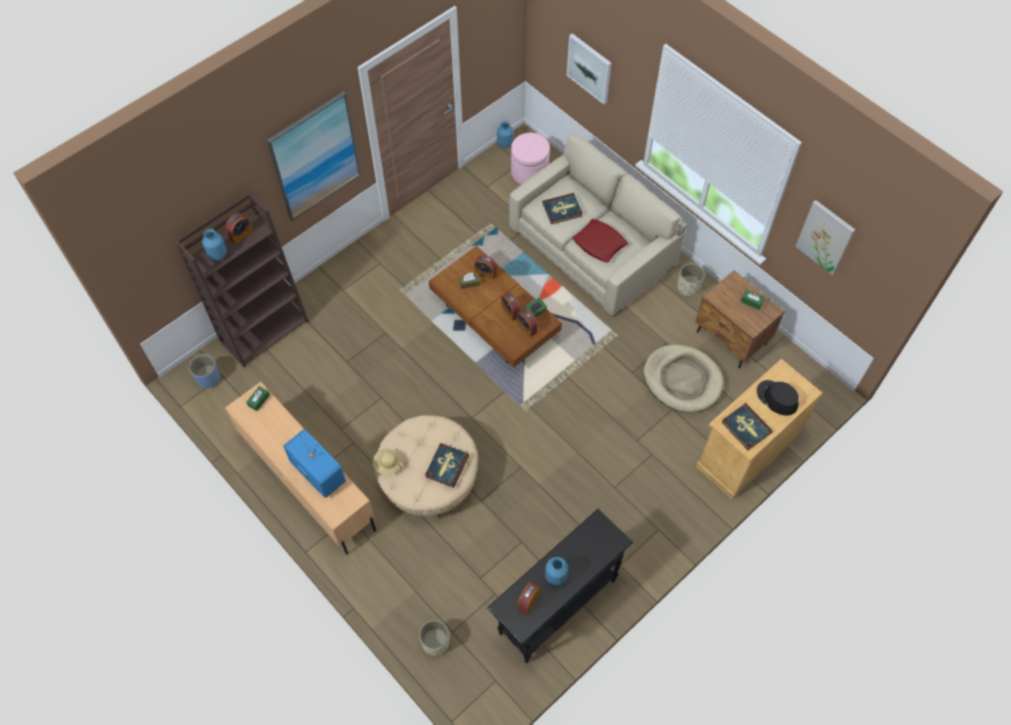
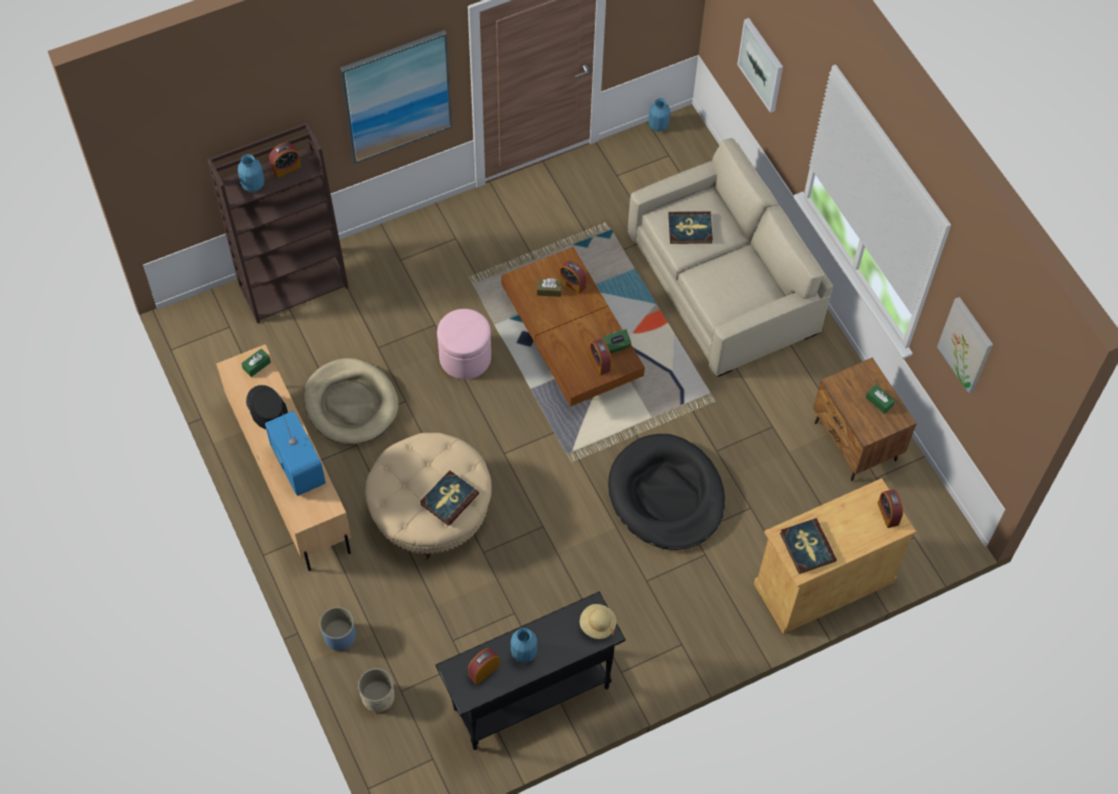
camera: 15 degrees right, 0 degrees up
(208, 378) = (212, 325): blue planter -> blue planter (340, 636)
(387, 464) = (382, 478): beige hat -> beige hat (597, 625)
(510, 311) = (587, 337): alarm clock -> alarm clock (888, 513)
(529, 172) = (677, 169): pink ottoman -> pink ottoman (465, 357)
(599, 243) = (721, 282): red pillow -> none
(606, 416) = (666, 495): none -> black dog bed
(682, 380) = (775, 476): beige dog bed -> beige dog bed (351, 404)
(688, 287) = (824, 365): beige planter -> none
(776, 398) = (857, 523): black hat -> black hat (266, 408)

